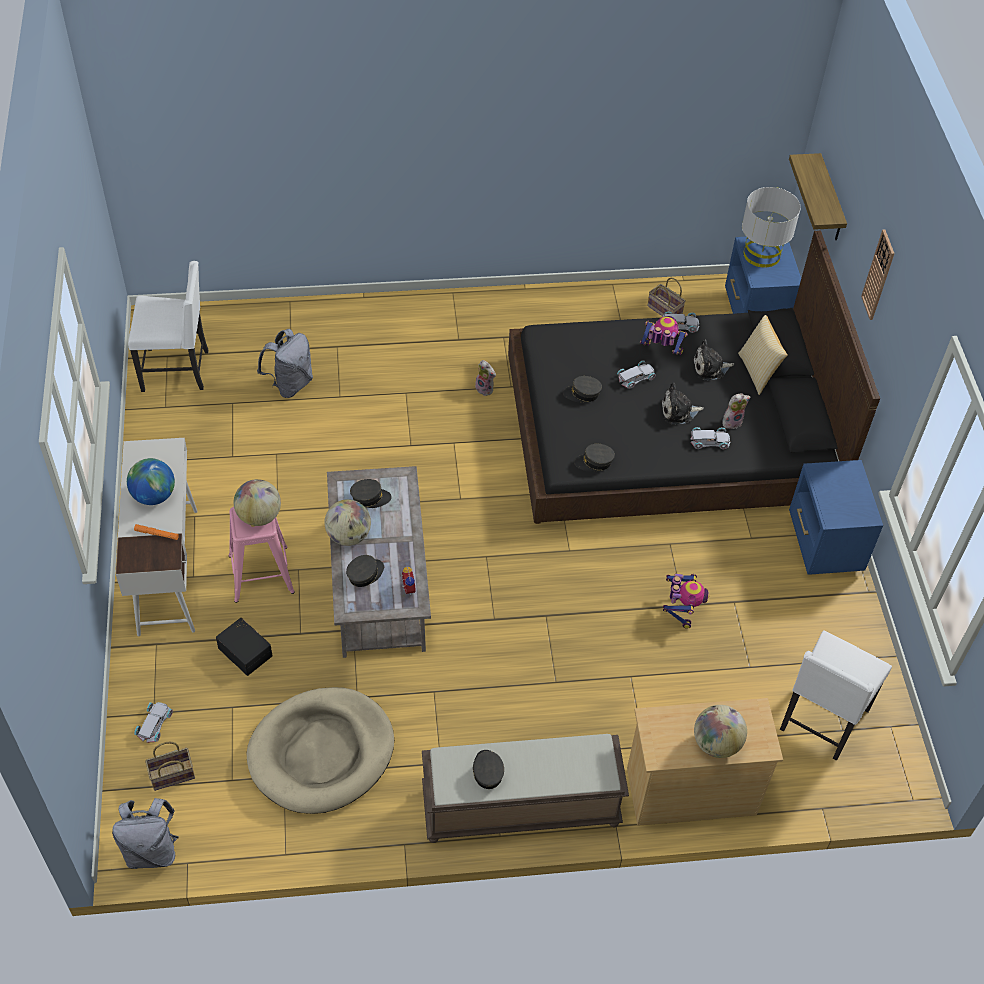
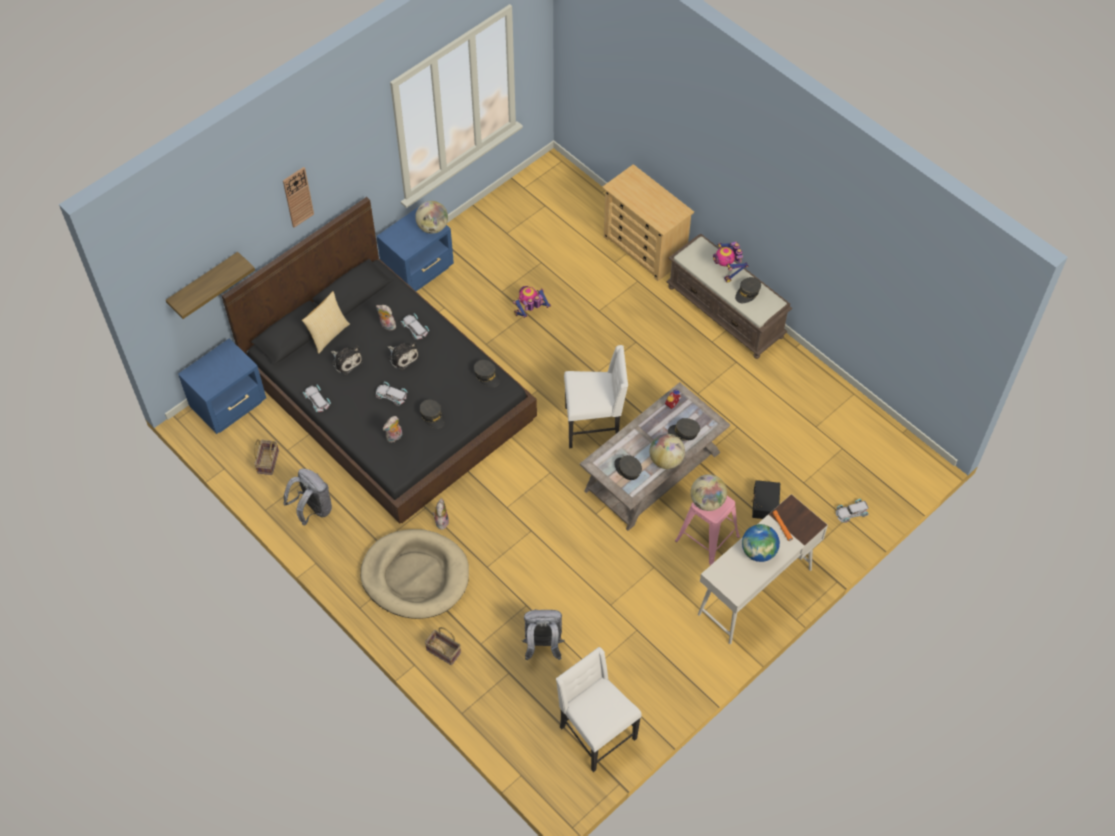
camera: 125 degrees left, 5 degrees up
(152, 850) = (914, 453): grey backpack -> grey backpack (312, 509)
(171, 776) = (869, 478): basket -> basket (444, 651)
(321, 753) = (785, 419): beige dog bed -> beige dog bed (415, 576)
(582, 352) = (394, 437): none -> plush toy
(660, 352) = (354, 395): toy robot -> toy robot (727, 269)
(716, 743) = (650, 192): globe -> globe (432, 227)
(761, 254) = (214, 376): grey table lamp -> none
(822, 720) = (547, 216): white chair -> white chair (594, 425)

